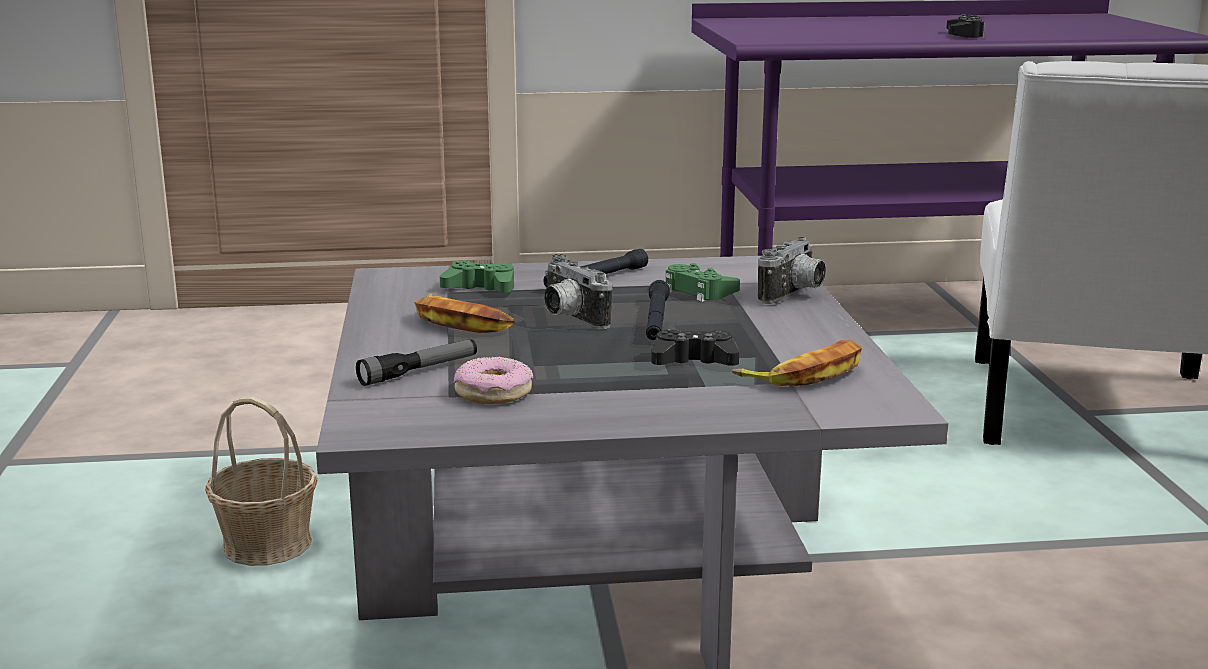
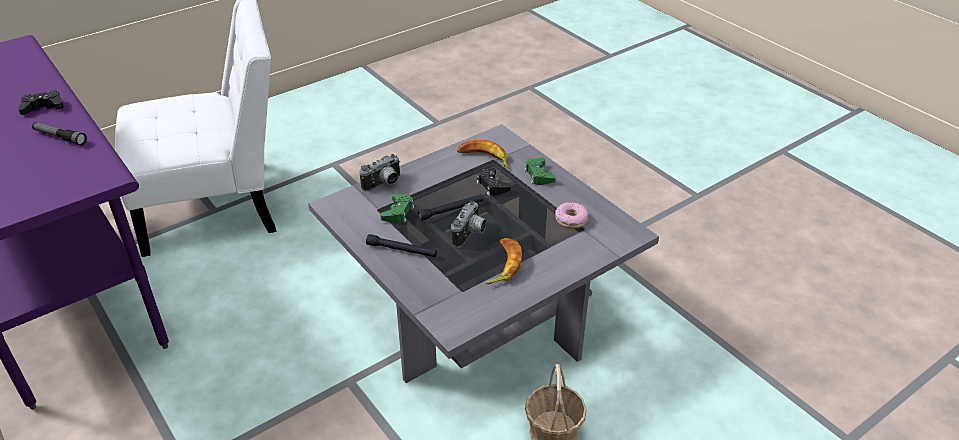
camera: 120 degrees left, 20 degrees up
(419, 371) = (570, 248): flashlight -> flashlight (60, 137)
(481, 288) = (447, 282): green game controller -> green game controller (538, 175)
(794, 295) = (384, 184): camera -> camera turned 135 degrees clockwise

